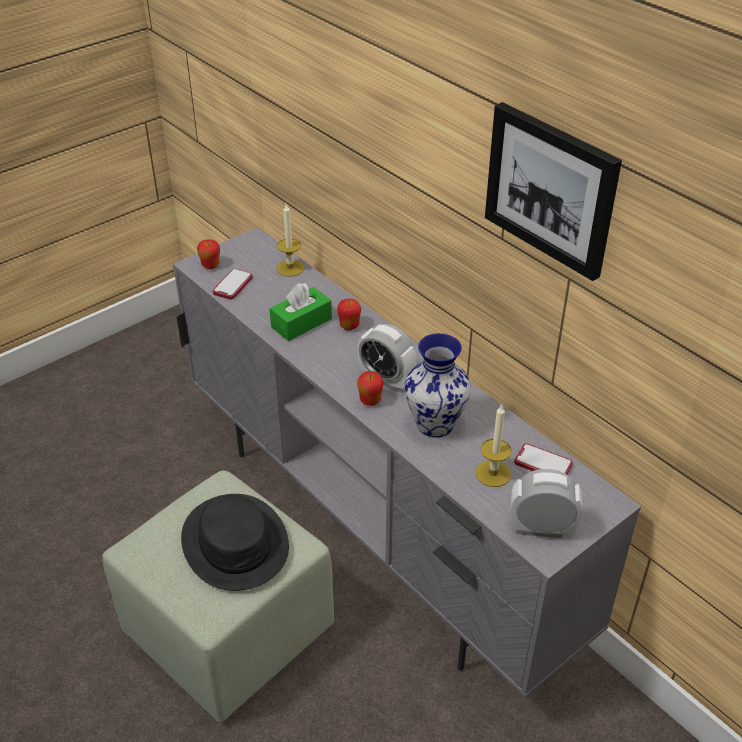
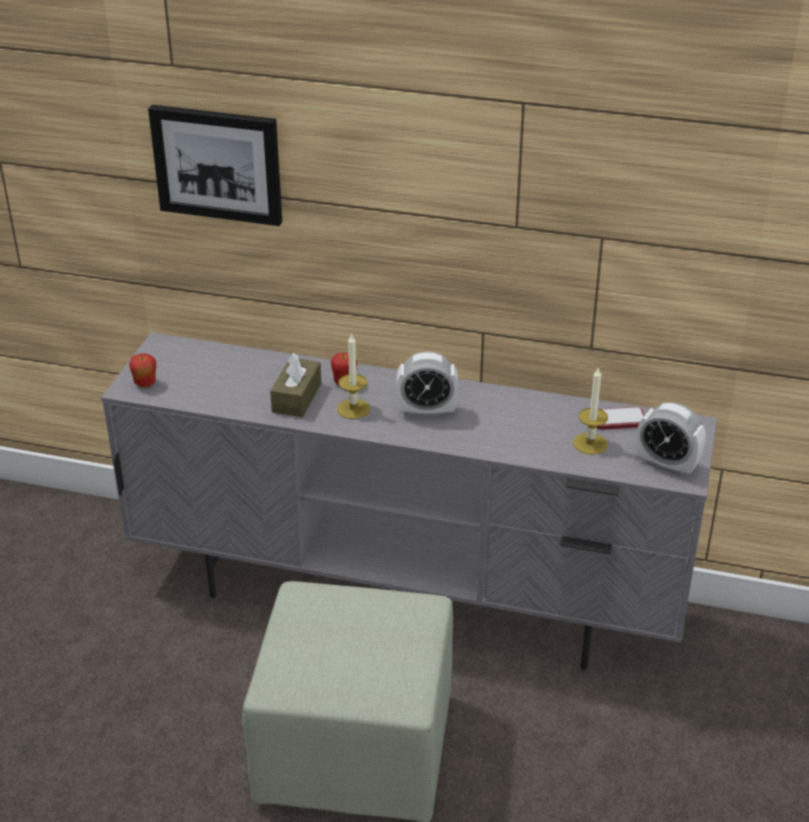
camera: 35 degrees left, 5 degrees down
(233, 285) = (190, 392): phone -> none
(235, 543) = (369, 630): black hat -> none
(290, 268) = (229, 356): candle -> candle (353, 409)
(301, 323) = (296, 397): green tissue box -> brown tissue box
(370, 401) = (432, 434): apple -> none
(436, 424) = (506, 427): vase -> none
(541, 528) = (666, 465): alarm clock -> alarm clock turned 120 degrees counterclockwise
(551, 189) = (577, 160): picture -> picture (218, 164)

